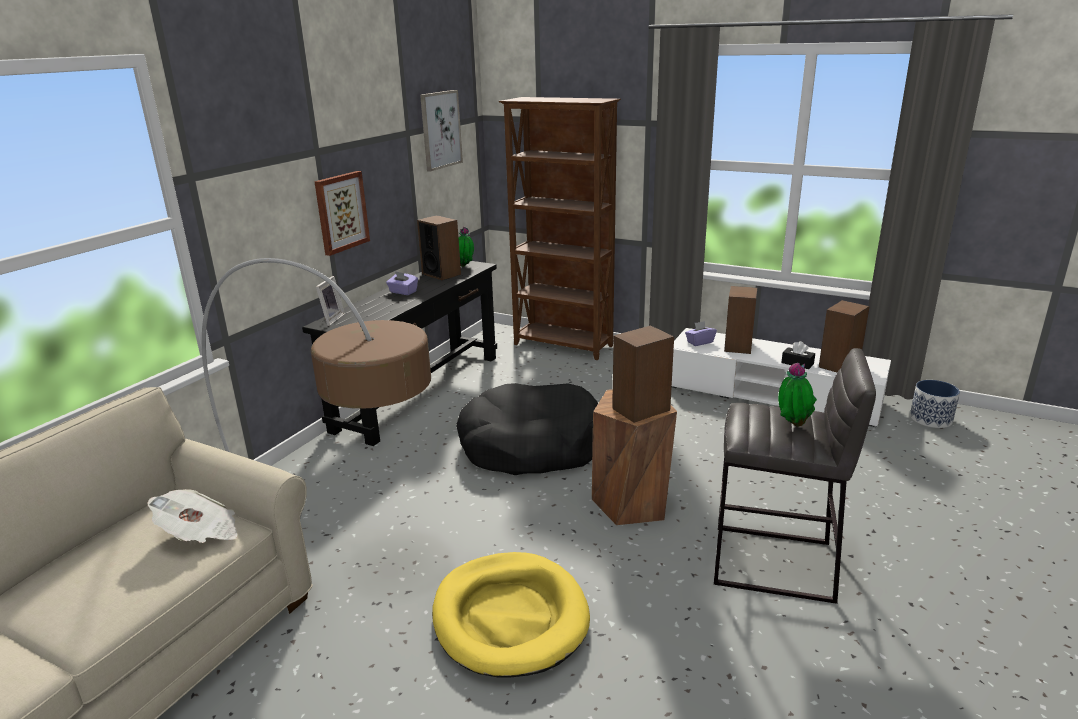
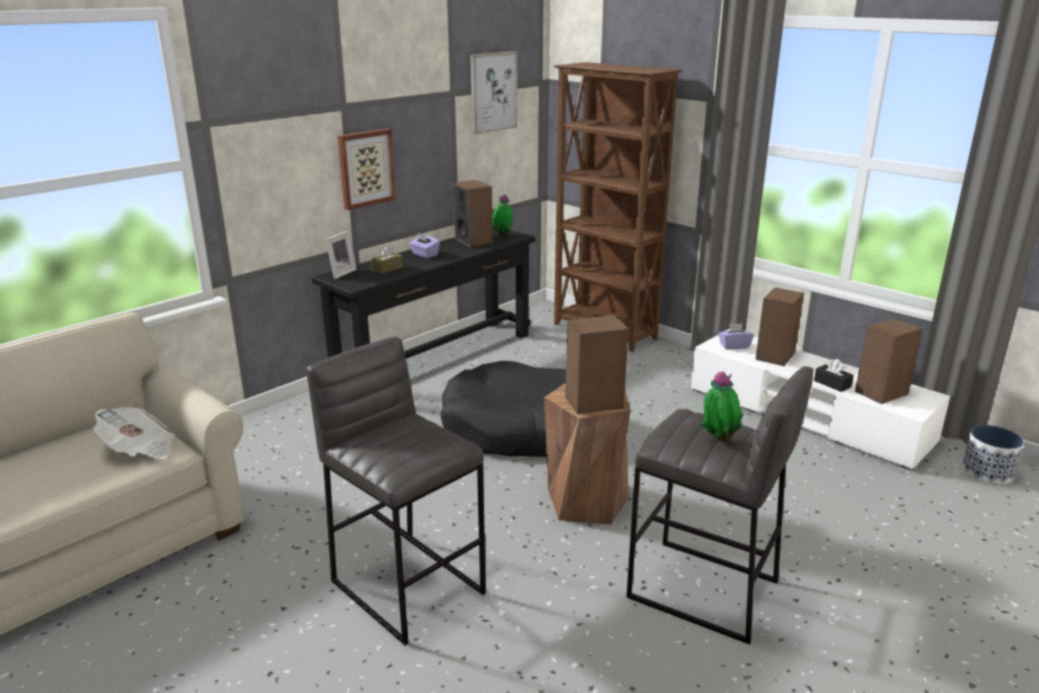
camera: 15 degrees right, 0 degrees up
(340, 547) = (289, 491): floor lamp -> none
(375, 310) = (387, 269): none -> brown tissue box
(510, 617) = (408, 586): yellow dog bed -> grey stool

